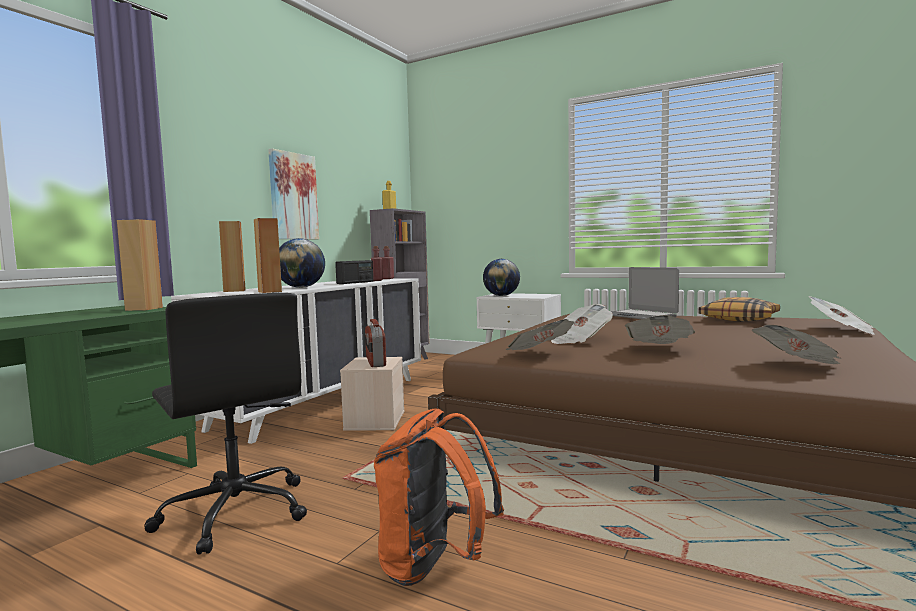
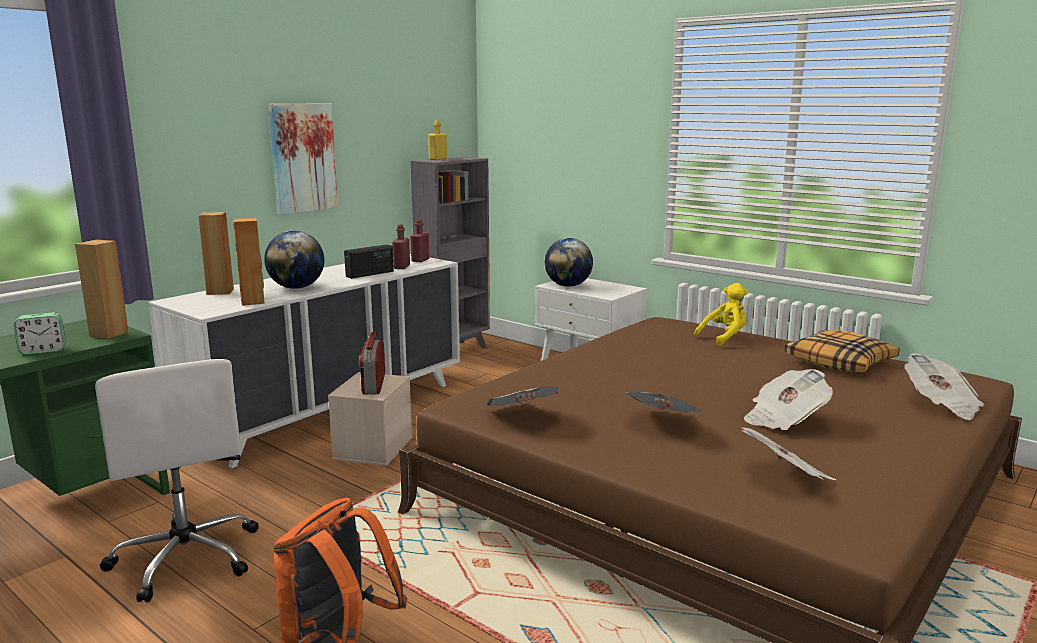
camera: 10 degrees right, 10 degrees up
(81, 316) = (43, 350): none -> alarm clock
(235, 512) = (186, 557): black office chair -> white office chair
(579, 340) = (594, 391): newspaper -> newspaper (784, 419)
(638, 316) = (724, 338): laptop -> yellow plush toy

